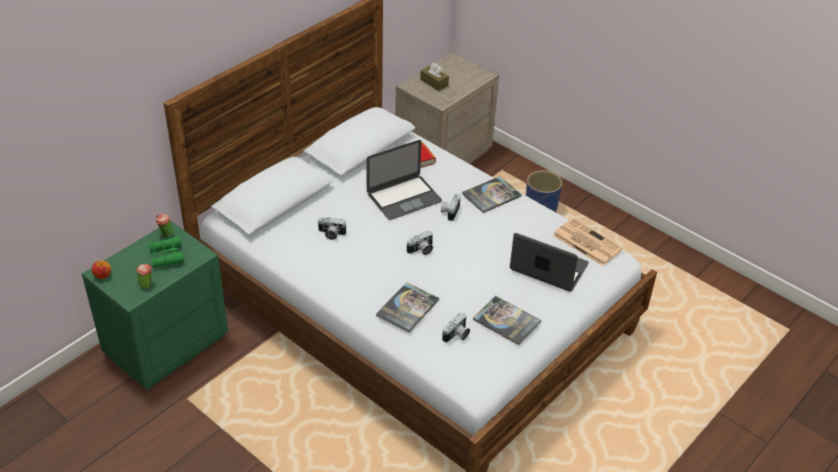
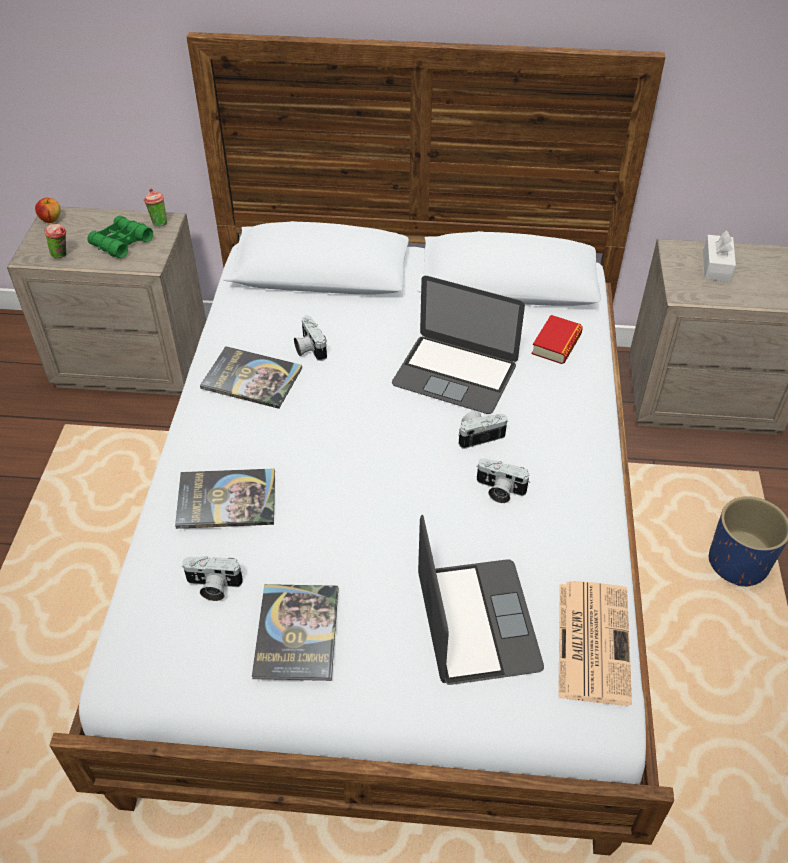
camera: 55 degrees right, 5 degrees up
(165, 344) = (133, 360): green nightstand -> beige nightstand
(421, 250) = (363, 449): camera -> camera (499, 490)
(434, 82) = (716, 266): brown tissue box -> white tissue box
(491, 195) = (567, 460): book -> book (252, 378)

